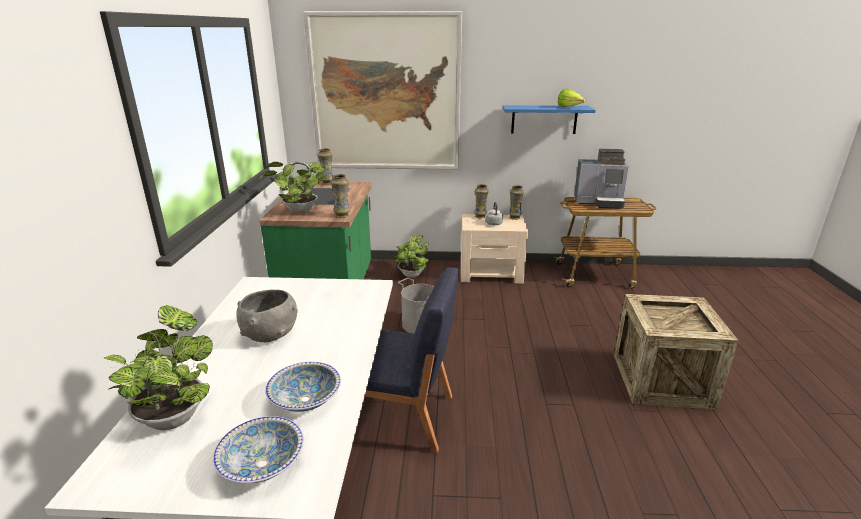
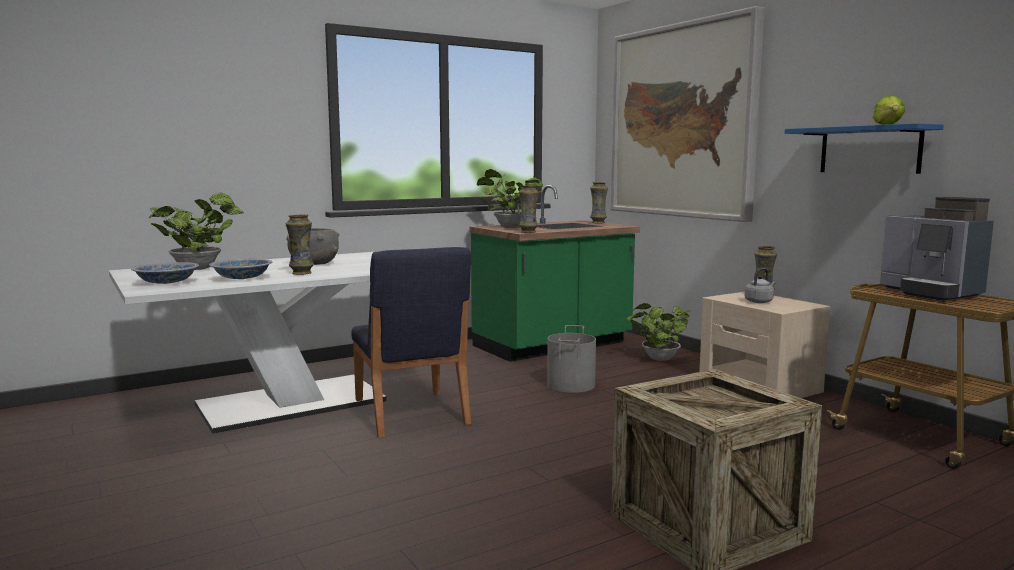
camera: 55 degrees right, 15 degrees down
(514, 218) = (806, 304): vase -> vase (301, 273)

